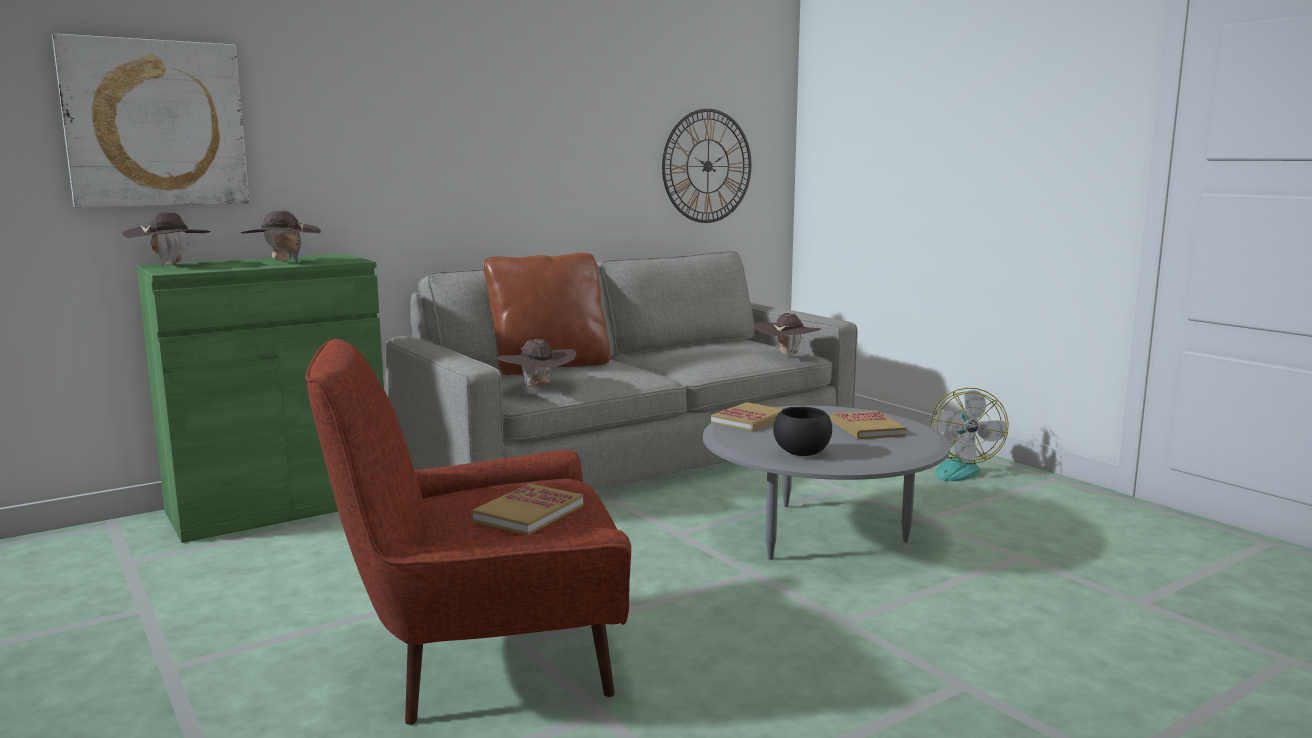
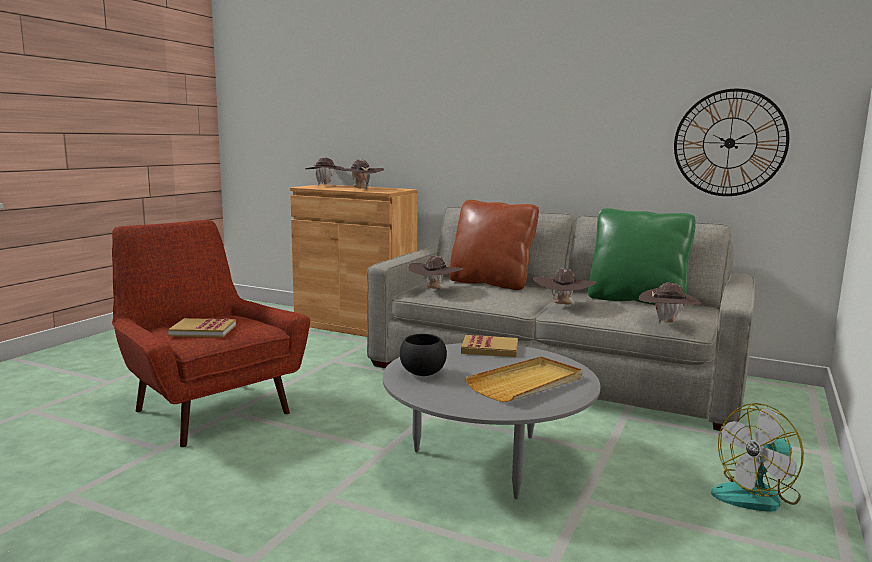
camera: 60 degrees right, 0 degrees up
(155, 124) = (338, 112): picture -> none
(279, 506) = (355, 325): green cabinet -> brown cabinet
(685, 365) = (562, 305): none -> brown hat
(704, 346) = (636, 300): none -> green pillow
(866, 428) = (526, 383): book -> beige tray

